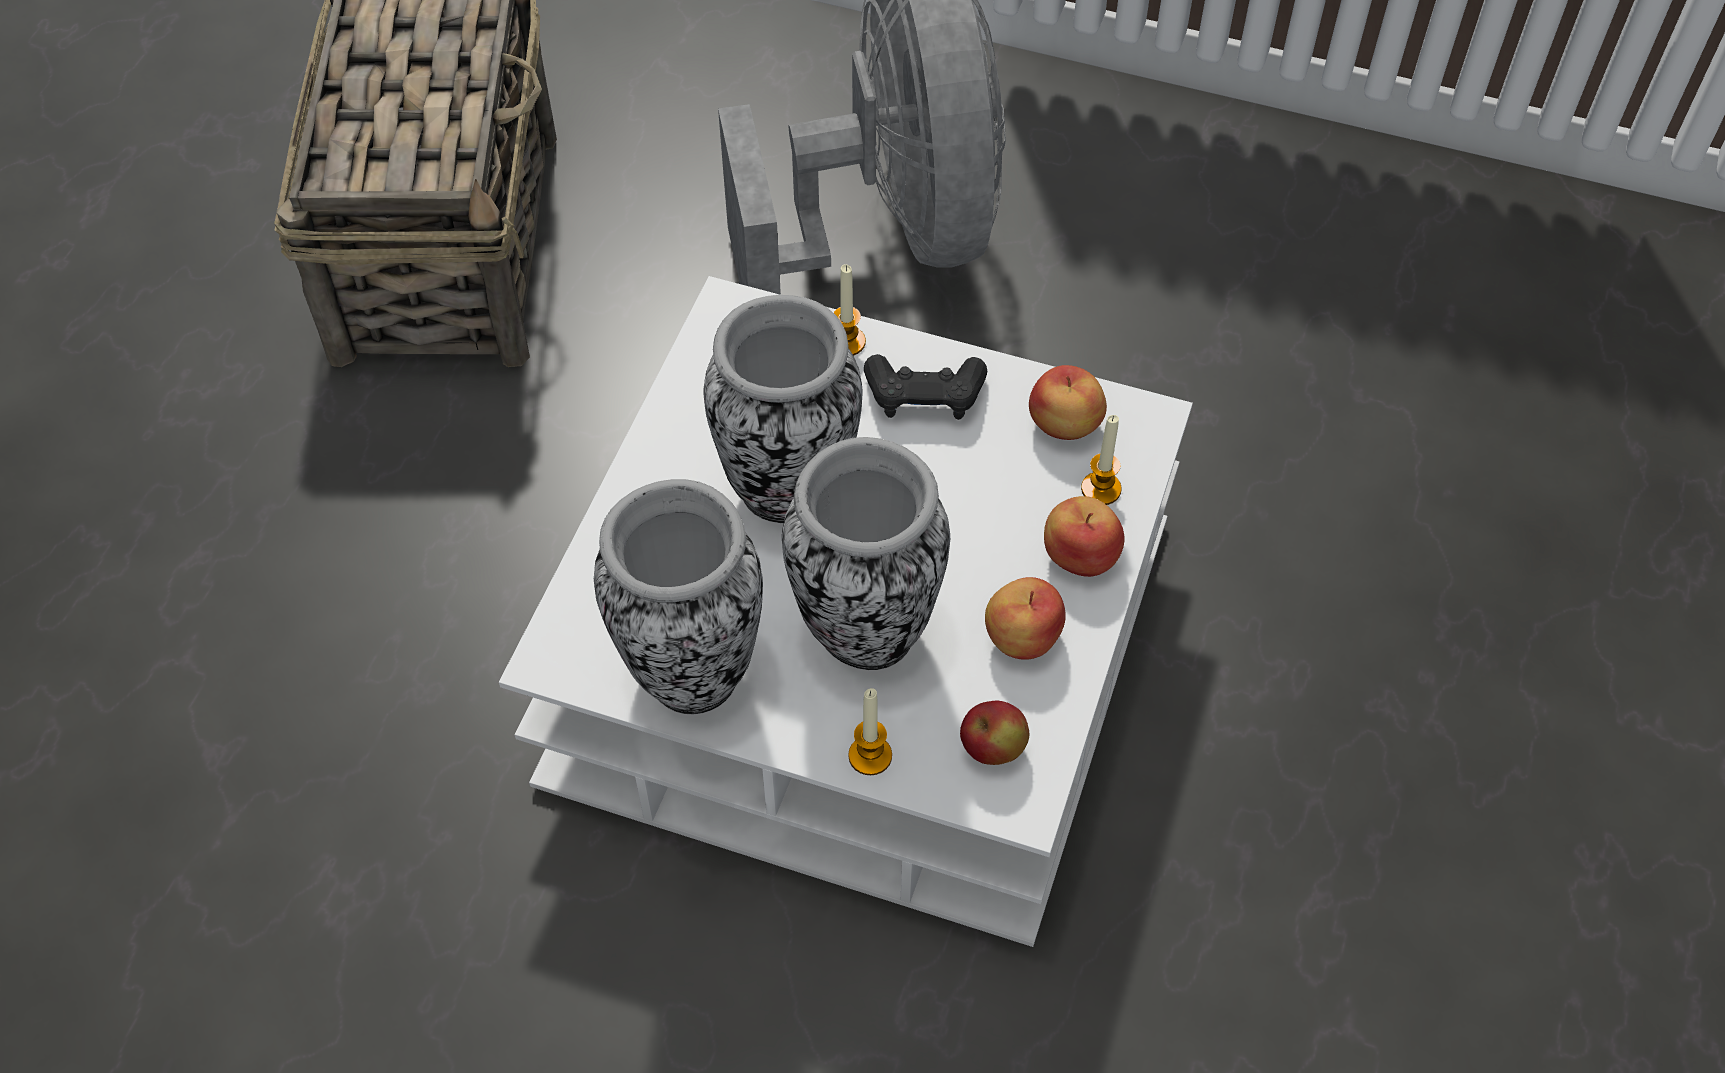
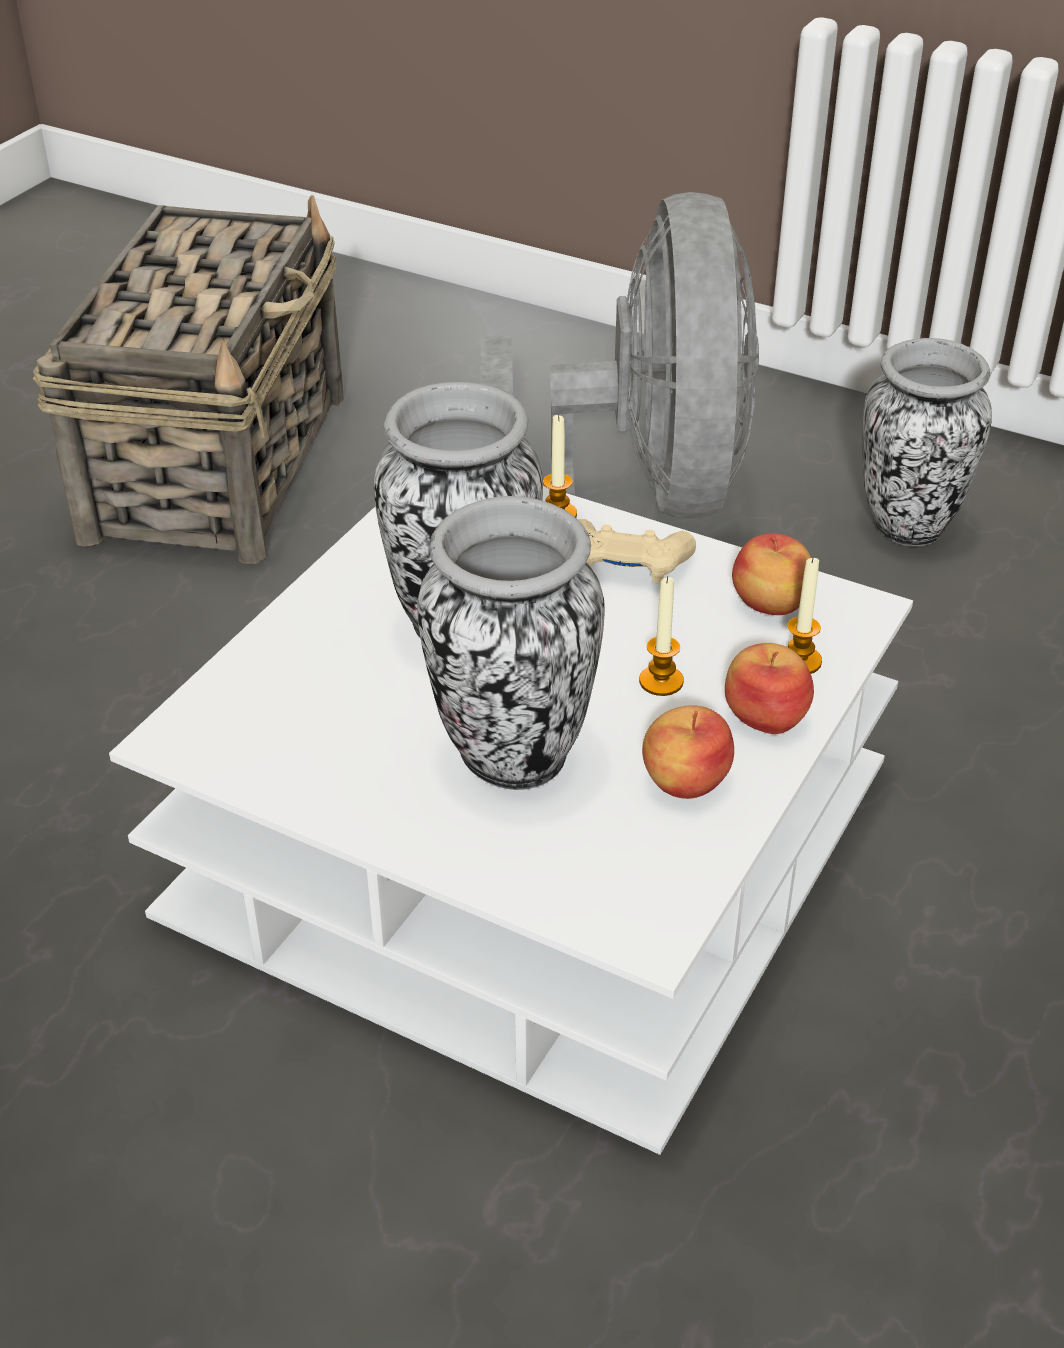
camera: 10 degrees right, 15 degrees down
(693, 673) = (315, 769): vase -> vase (908, 526)
(870, 756) = (488, 869): candle -> candle (661, 681)
(924, 396) = (627, 565): black game controller -> beige game controller
(993, 749) = (628, 880): apple -> none

